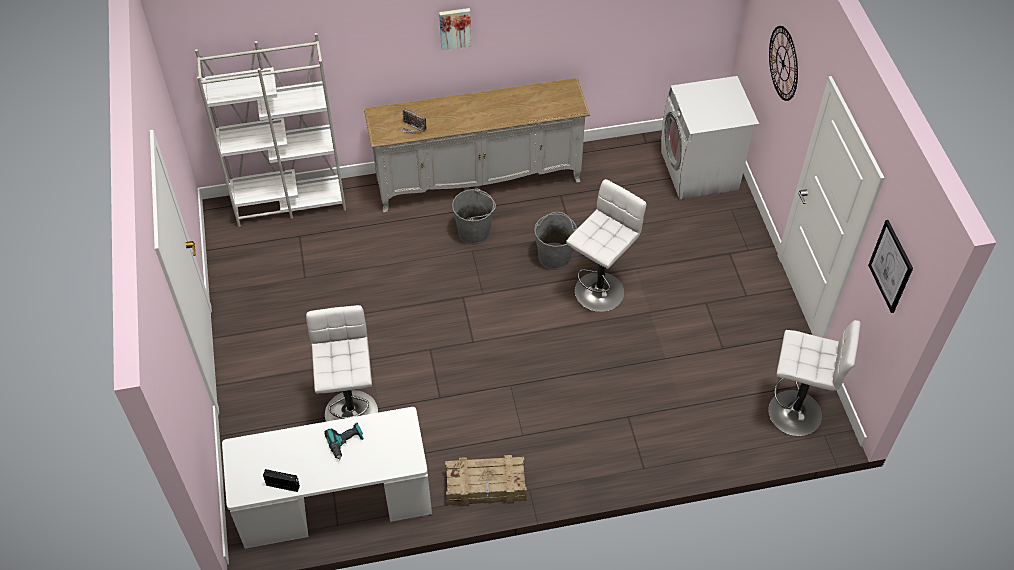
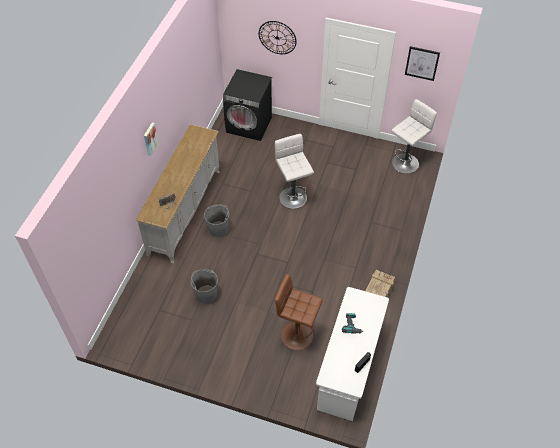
camera: 60 degrees left, 0 degrees up
(291, 204) = (132, 304): white bookcase -> none
(352, 412) = (296, 335): white stool -> brown stool
(554, 256) = (259, 204): grey bucket -> grey bucket (206, 294)
(701, 171) = (250, 124): white washing machine -> black washing machine

